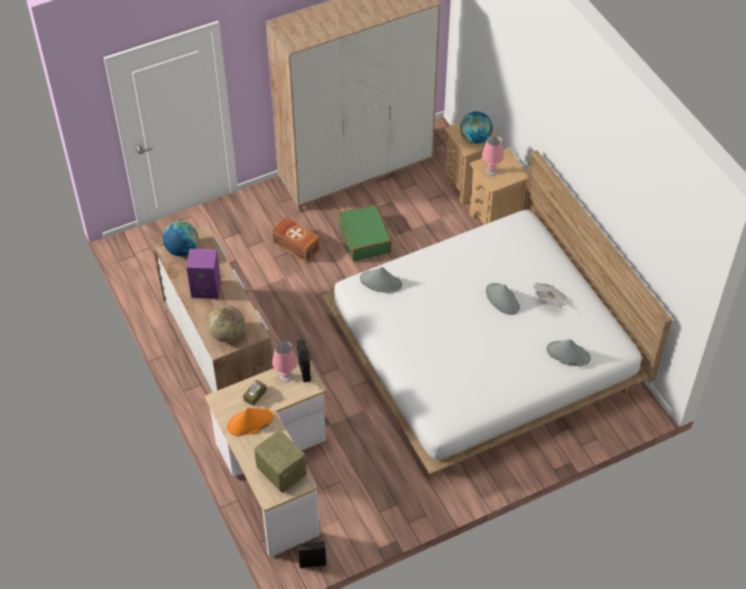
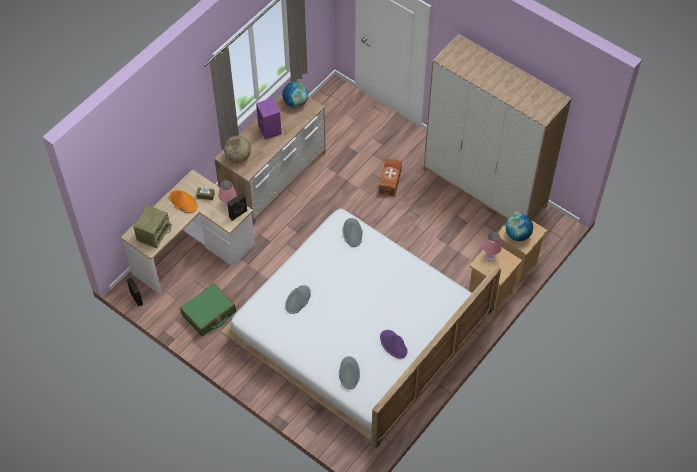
camera: 65 degrees right, 5 degrees up
(365, 238) = (421, 220): green suitcase -> green suitcase (209, 314)
(502, 299) = (377, 313): grey hat -> grey hat (298, 300)
(550, 300) = (393, 344): newspaper -> purple hat

